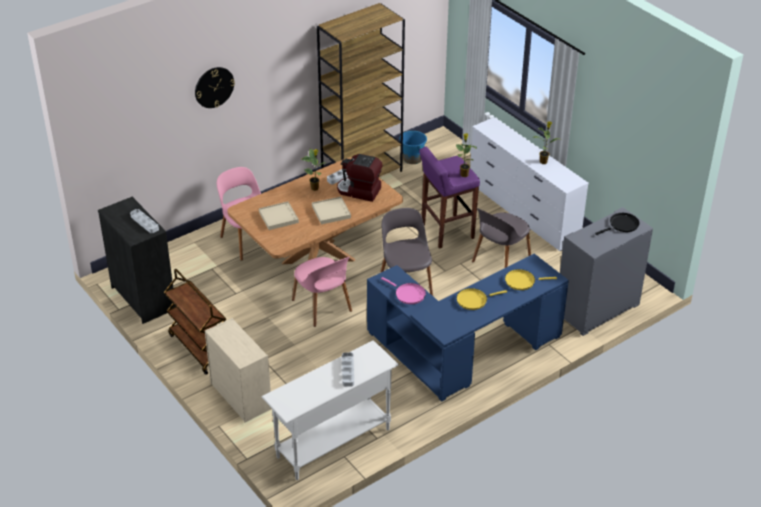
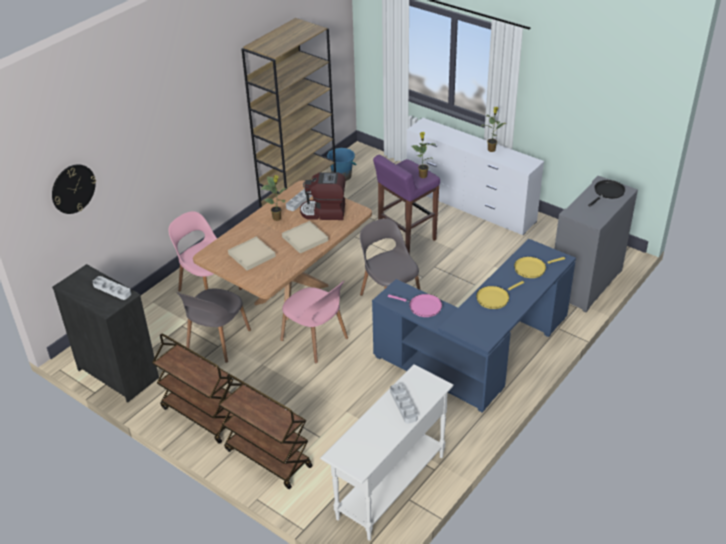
camera: 15 degrees left, 0 degrees up
(214, 87) = (150, 129): wall clock -> wall clock (73, 188)
(240, 395) = (267, 458): beige dresser -> brown cart
(500, 260) = (471, 255): grey chair -> grey chair (217, 341)

